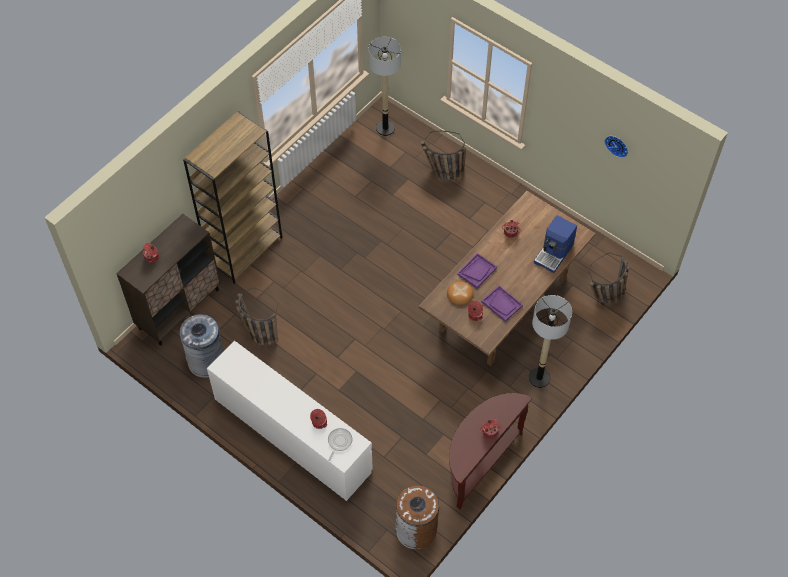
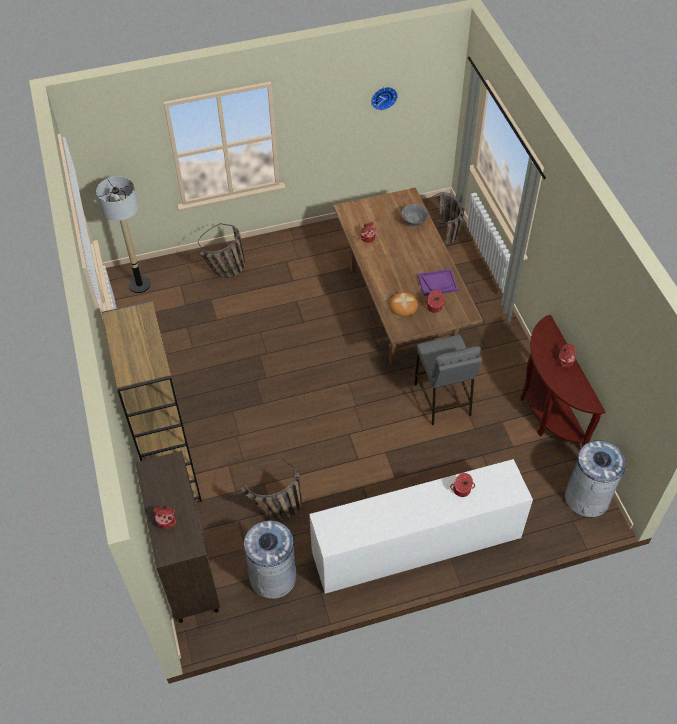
camera: 55 degrees left, 5 degrees down
(339, 442) = (495, 485): frying pan -> none
(416, 530) = (587, 497): brown trash can -> grey trash can
(433, 383) = (442, 400): none -> grey stool
(477, 271) = (389, 281): purple tray -> none
(539, 378) = (493, 324): floor lamp -> none
(554, 253) = (414, 222): coffee machine -> grey bowl

